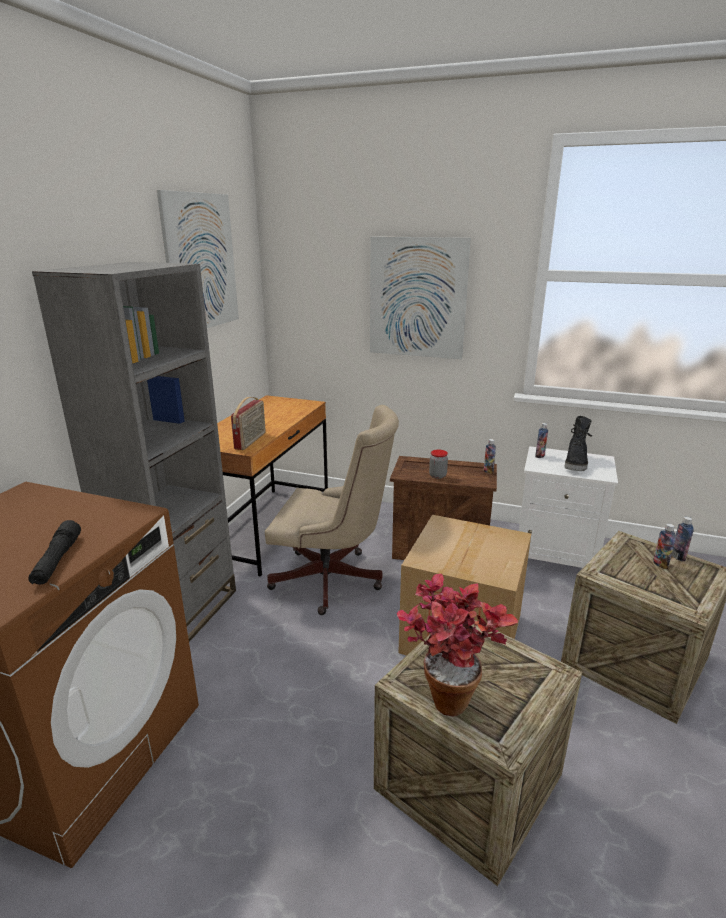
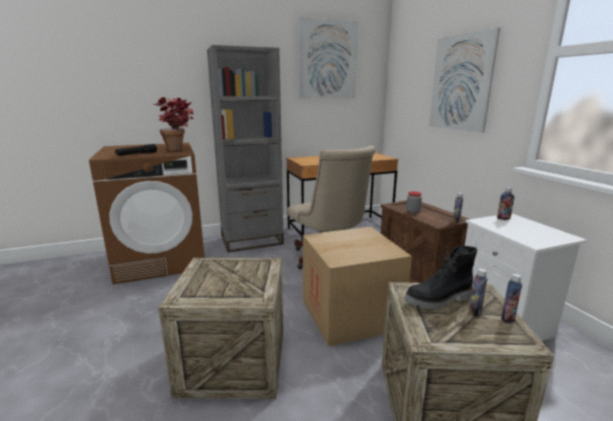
camera: 50 degrees right, 5 degrees down
(251, 441) = (317, 162): radio -> none
(446, 693) = (205, 274): potted plant -> potted plant (179, 149)
(576, 463) = (526, 230): black boot -> black boot (439, 300)

